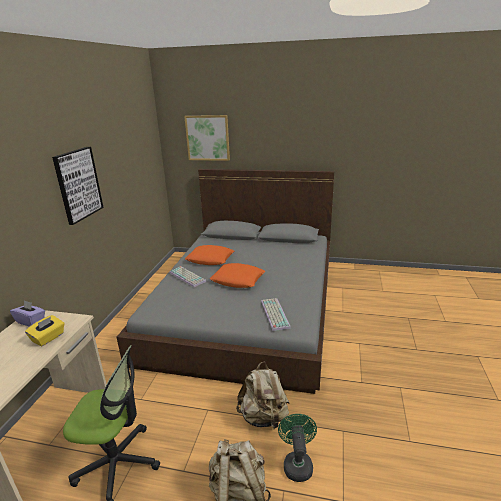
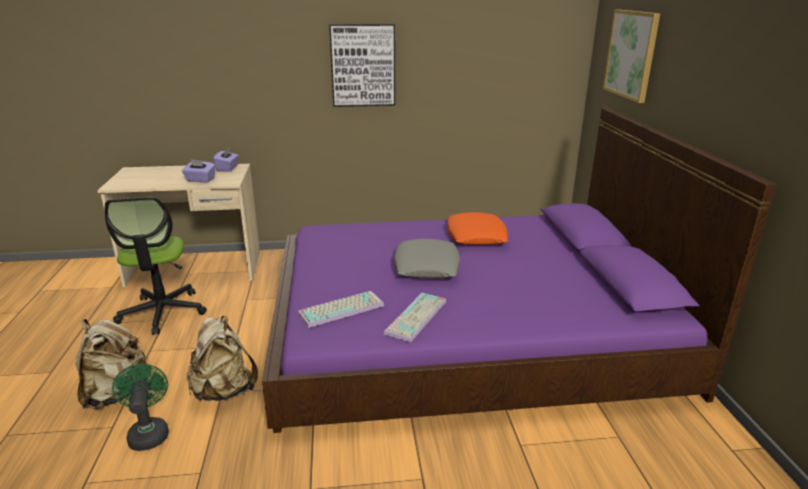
camera: 70 degrees right, 0 degrees up
(48, 338) = (200, 180): yellow tissue box -> purple tissue box
(188, 277) = (409, 231): keyboard -> keyboard (417, 318)
(238, 280) = (427, 266): orange pillow -> grey pillow
(247, 304) = (466, 328): grey bed -> purple bed
(297, 463) = (148, 432): green fan -> green fan turned 90 degrees counterclockwise

